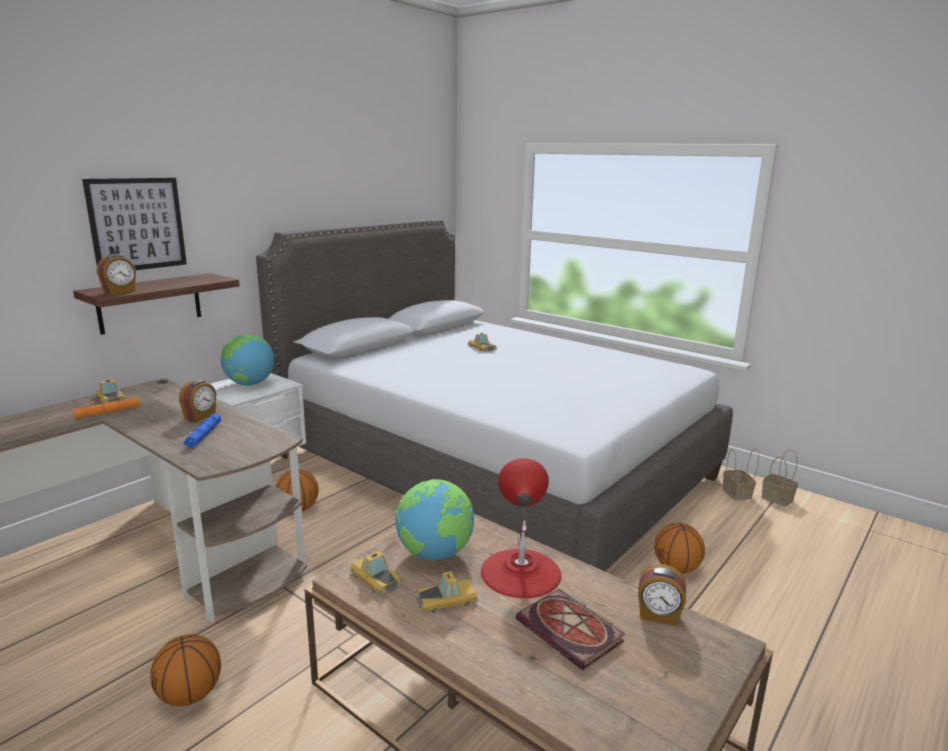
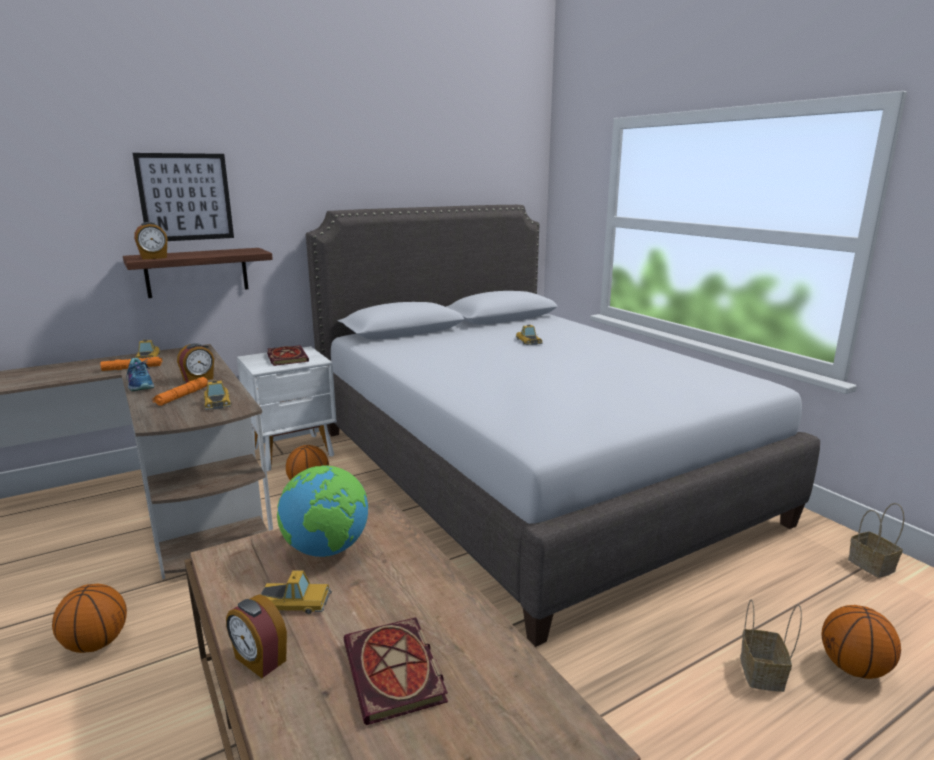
camera: 20 degrees right, 0 degrees up
(141, 428) = (141, 384): none -> shoe
(204, 435) = (182, 396): blue flashlight -> orange flashlight
(249, 384) = (286, 357): globe -> book
(376, 578) = (248, 563): toy car -> toy car (217, 402)
(520, 572) = (398, 588): red table lamp -> none
(658, 616) = (518, 680): alarm clock -> alarm clock (259, 660)
(676, 568) = (675, 627): basketball -> basketball (853, 668)
(737, 494) = (815, 550): basket -> basket (763, 674)

